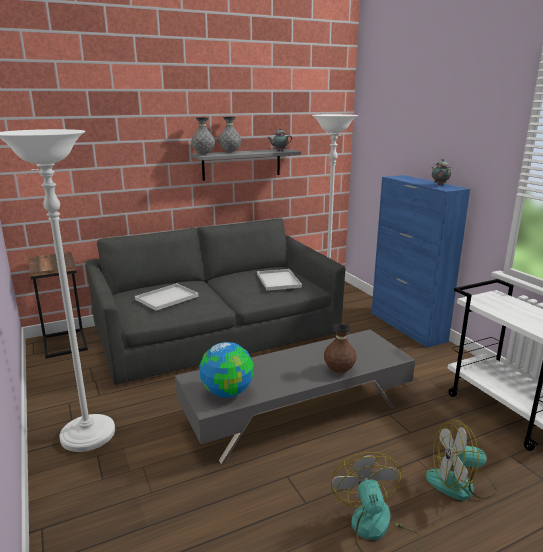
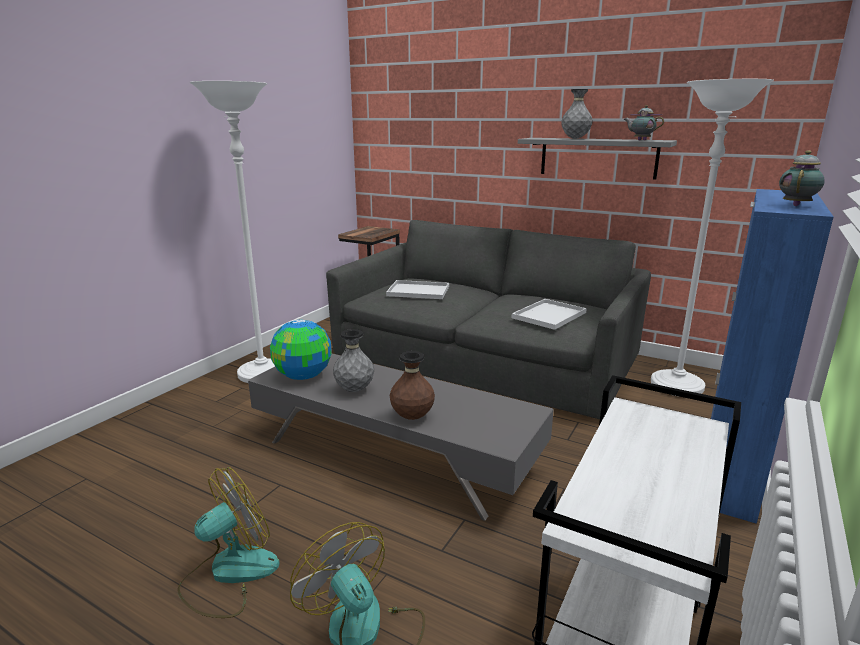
camera: 55 degrees right, 0 degrees up
(203, 154) = (535, 138): grey vase -> grey vase (354, 390)

